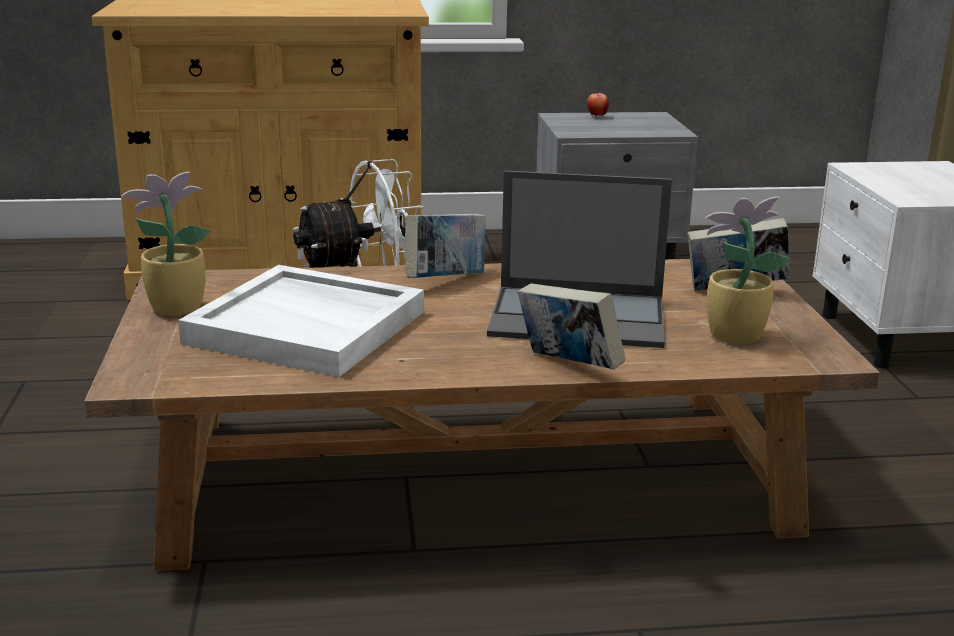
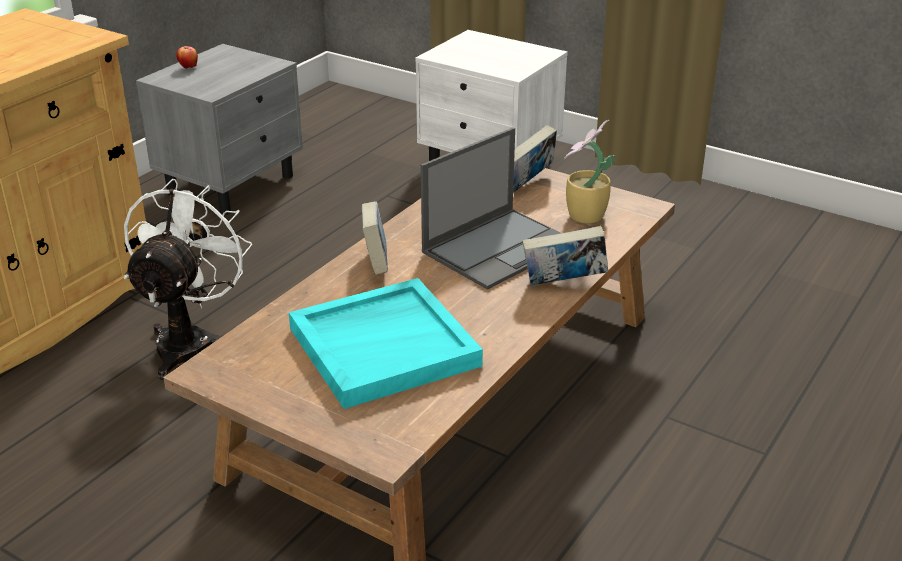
camera: 50 degrees left, 10 degrees up
(174, 308) = (269, 389): potted plant -> none
(309, 326) = (384, 346): white tray -> turquoise tray

